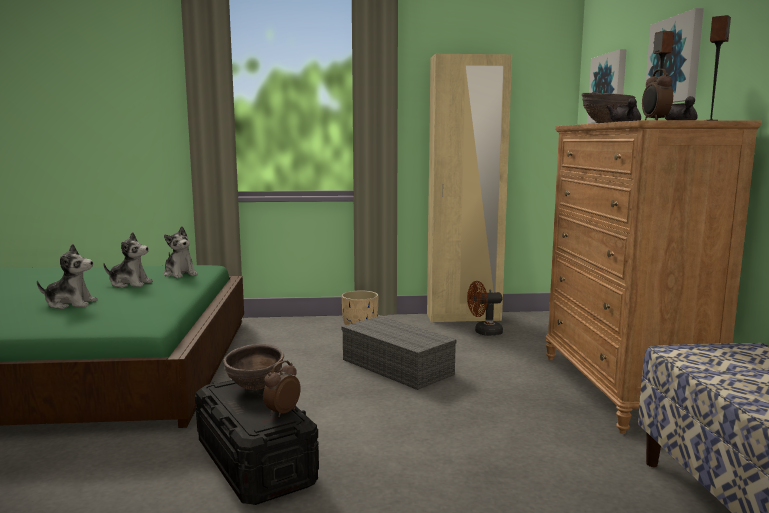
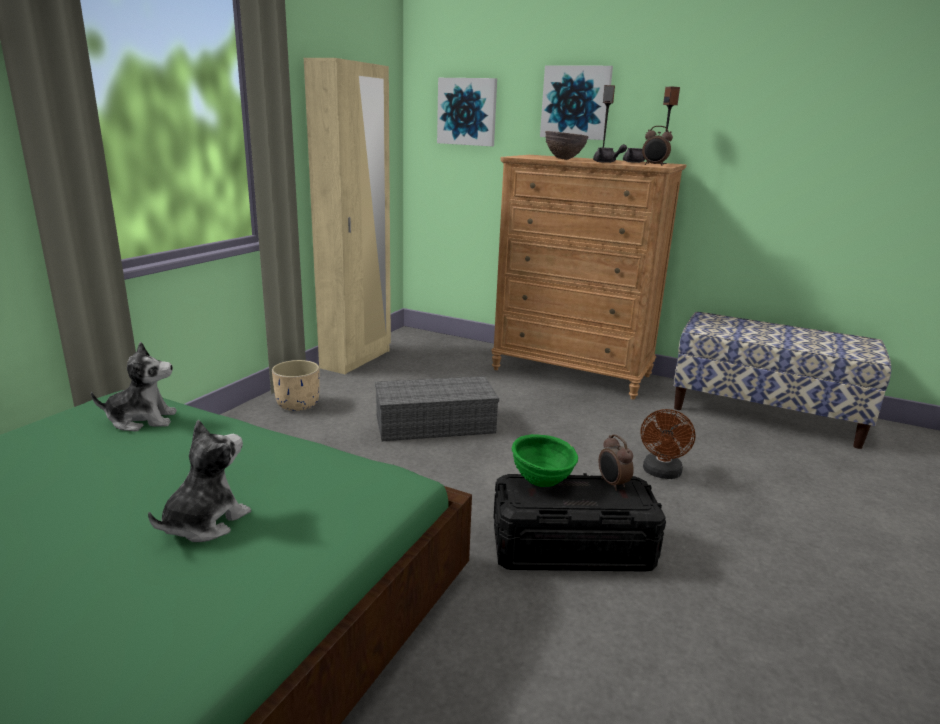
camera: 60 degrees left, 10 degrees up
(130, 284) = (133, 463): plush toy -> none
(255, 388) = (542, 483): brown bowl -> green bowl
(484, 332) = (406, 366): brown fan -> brown fan (661, 473)

